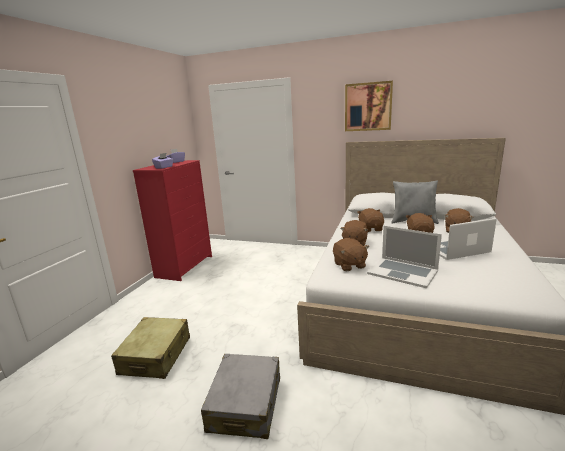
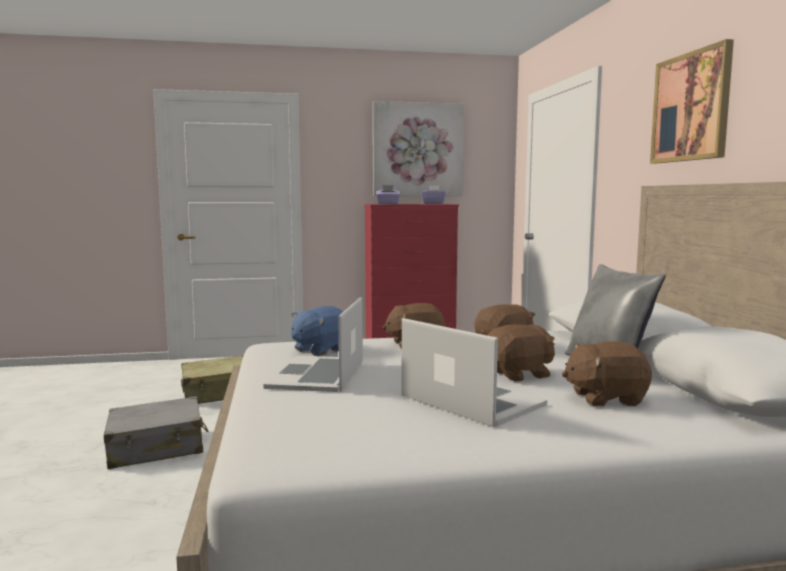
camera: 60 degrees right, 10 degrees down
(152, 123) = (417, 150): none -> picture
(349, 265) = (320, 350): brown plush toy -> blue plush toy

